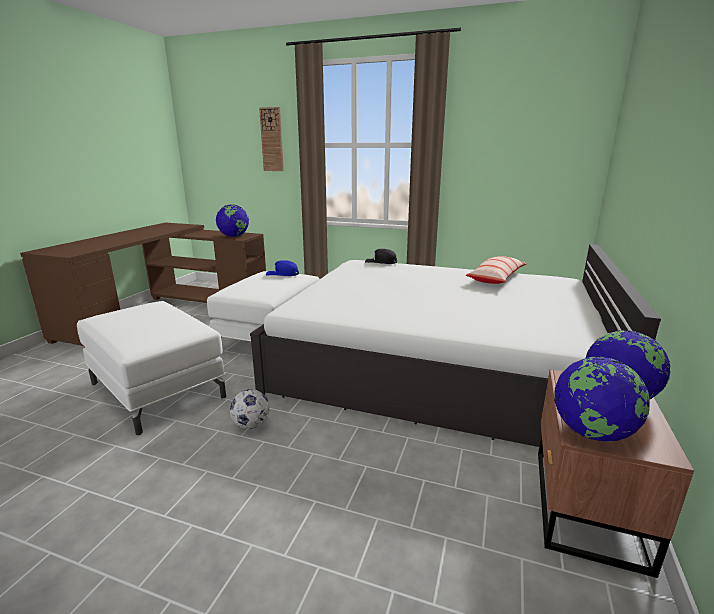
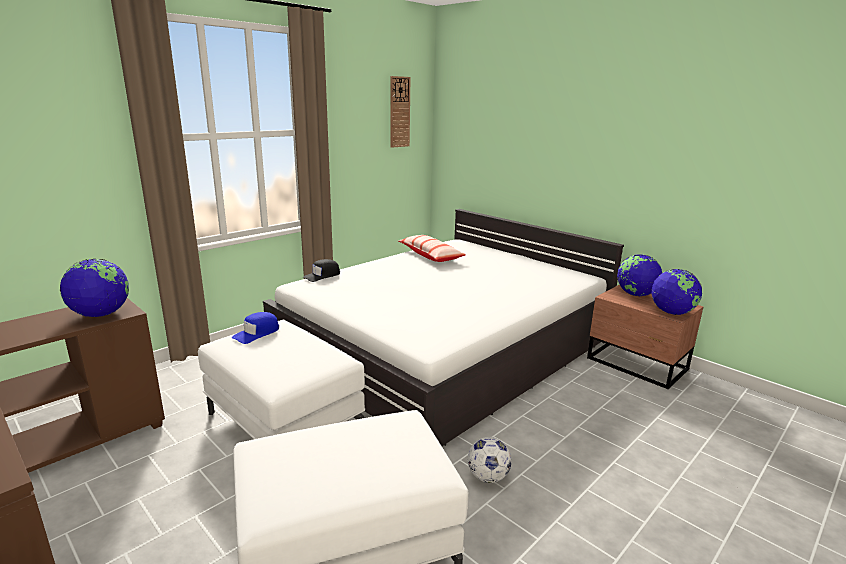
camera: 65 degrees left, 0 degrees up
(272, 140) = (58, 133): wall clock -> wall clock (399, 112)

